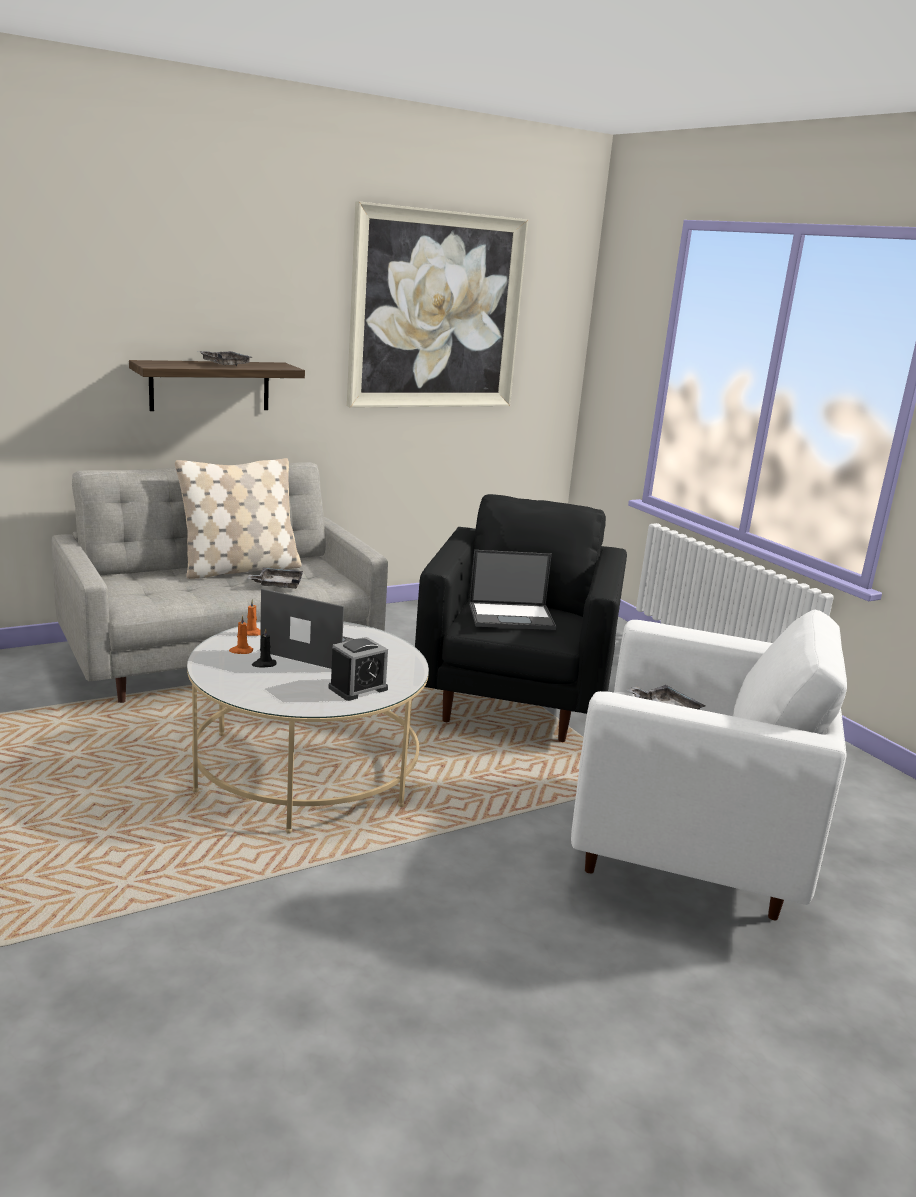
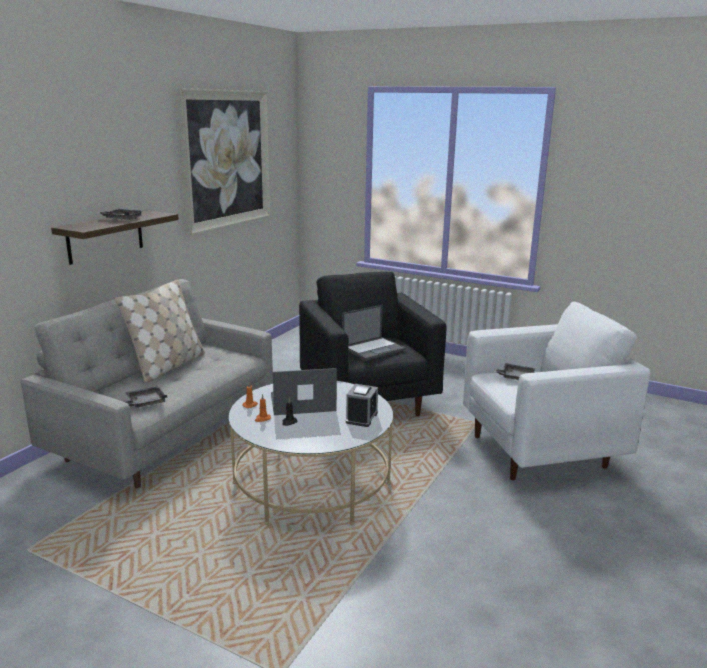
camera: 30 degrees left, 0 degrees up
(277, 585) = (209, 369): grey tray -> grey tray (145, 403)

